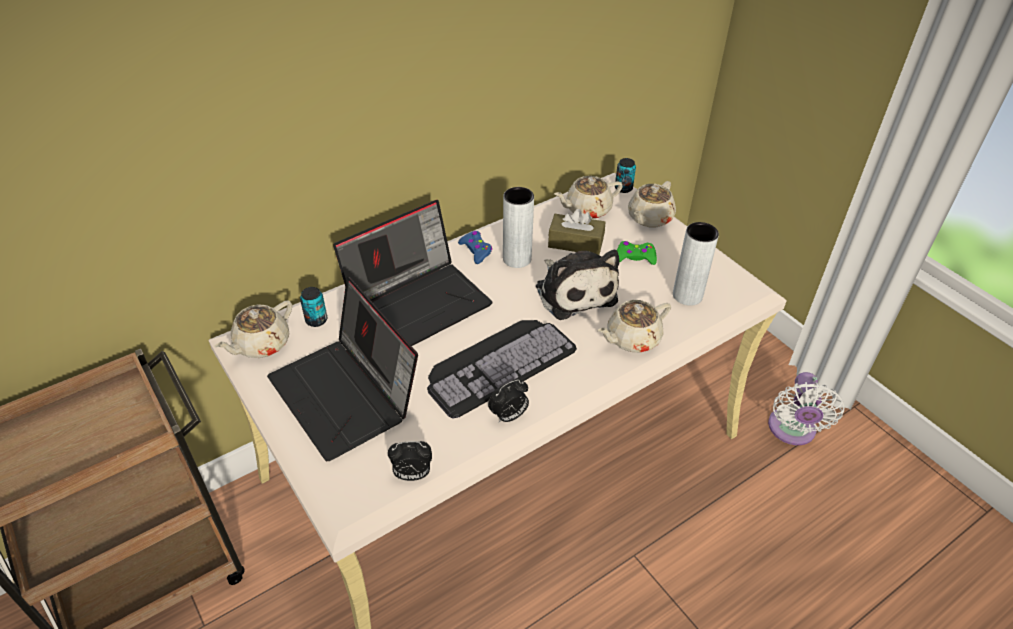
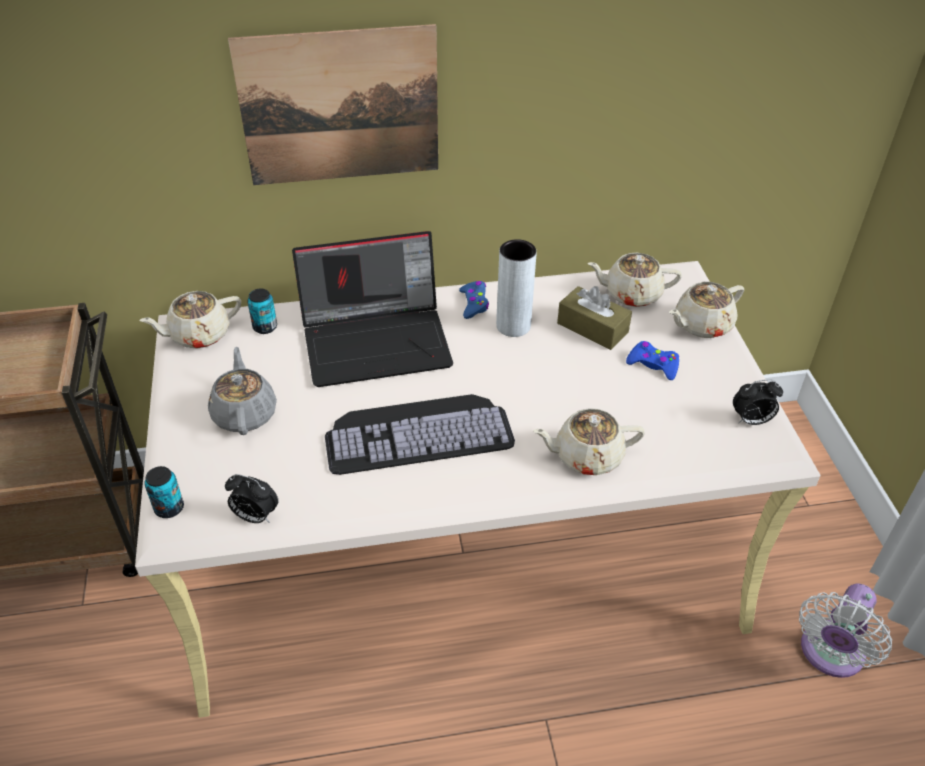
camera: 25 degrees right, 0 degrees up
(347, 396) = (245, 413): laptop -> grey teapot
(348, 112) = (340, 107): none -> picture
(508, 416) = (392, 492): alarm clock -> alarm clock (751, 420)
(574, 291) = (554, 381): plush toy -> none
(623, 188) = (692, 281): can -> can (169, 508)
(635, 257) = (653, 365): green game controller -> blue game controller
(687, 295) = (688, 428): grey vase -> none

